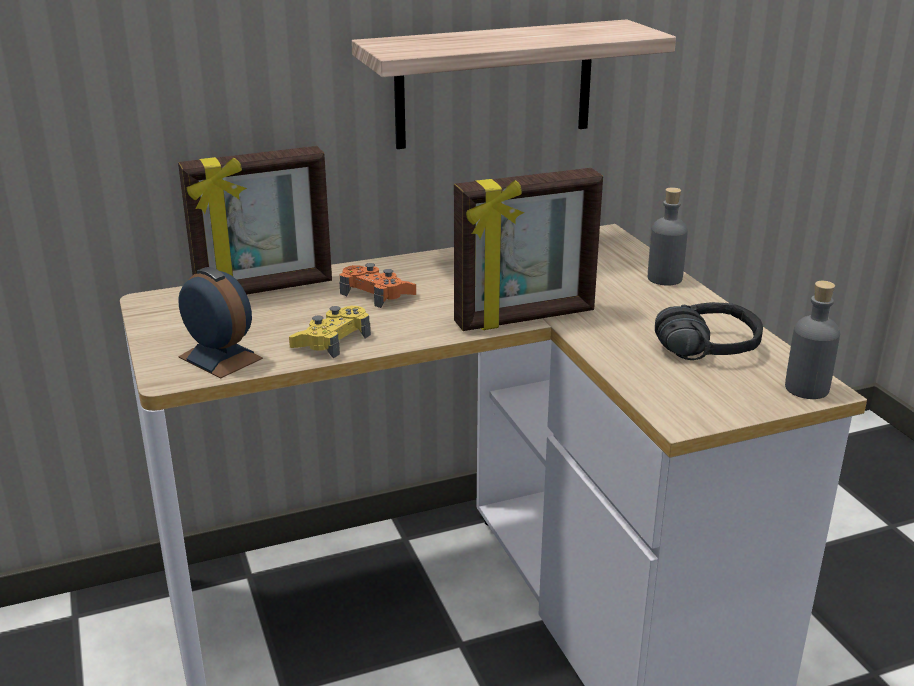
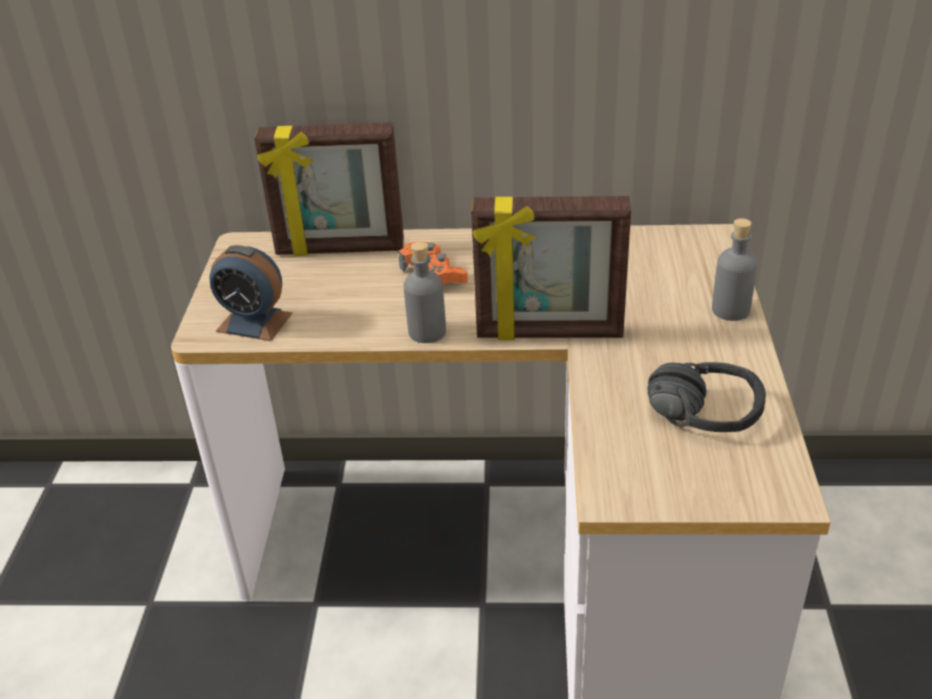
camera: 25 degrees right, 10 degrees up
(220, 358) = (254, 322): alarm clock -> alarm clock turned 135 degrees clockwise
(332, 340) = (357, 322): yellow game controller -> none
(494, 84) = (599, 68): shelf -> none
(806, 388) = (772, 491): grey bottle -> grey bottle (427, 332)

